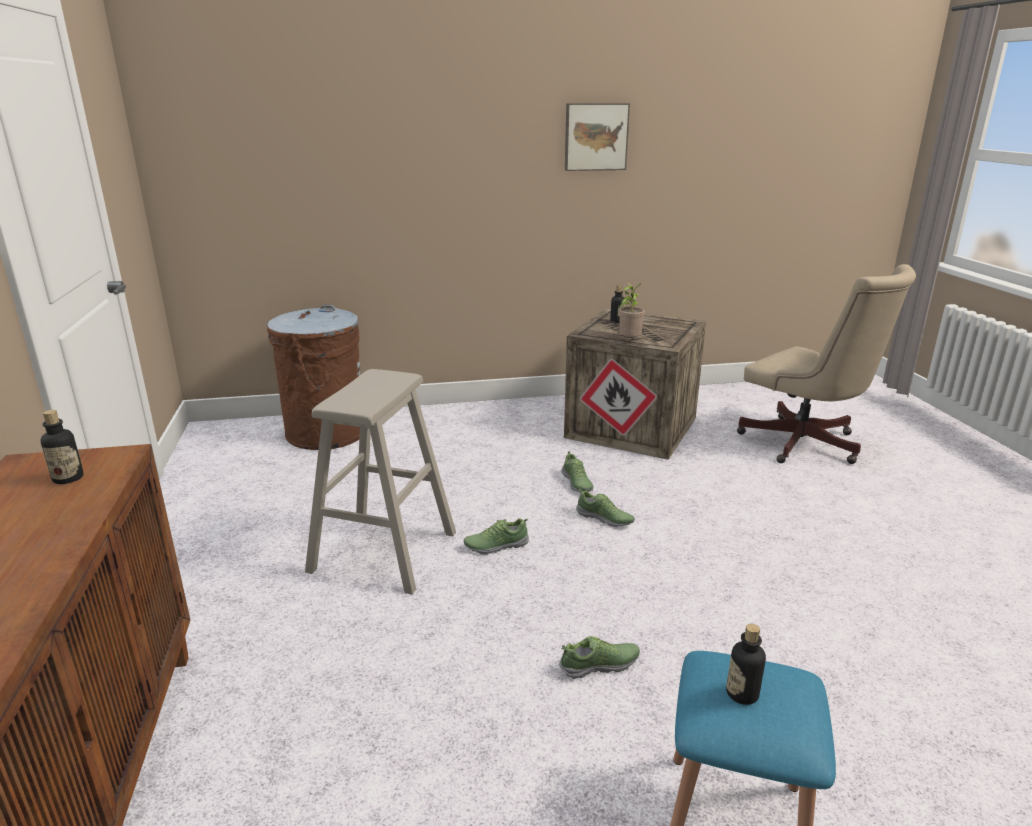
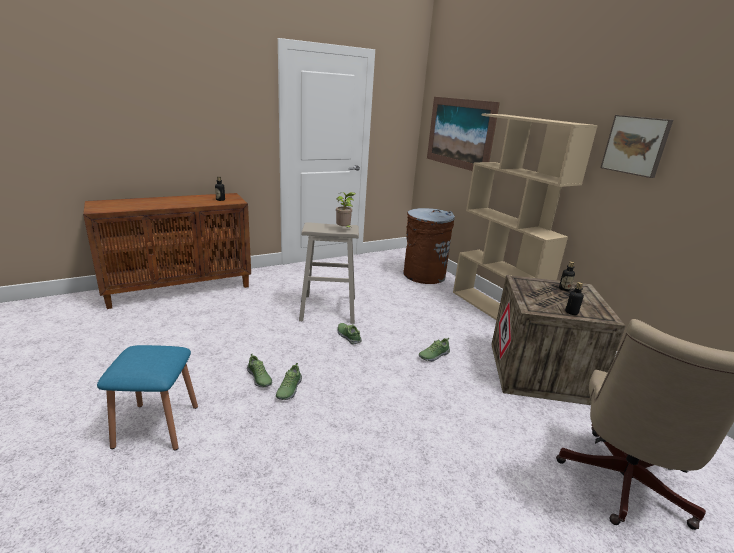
camera: 70 degrees right, 0 degrees up
(277, 165) = (459, 133): none -> picture
(478, 411) = (495, 310): none -> beige bookcase
(605, 519) = (397, 369): shoe -> shoe (288, 389)
(629, 341) = (520, 294): potted plant -> potted plant (344, 229)
(742, 694) = (146, 354): bottle -> bottle (571, 312)

